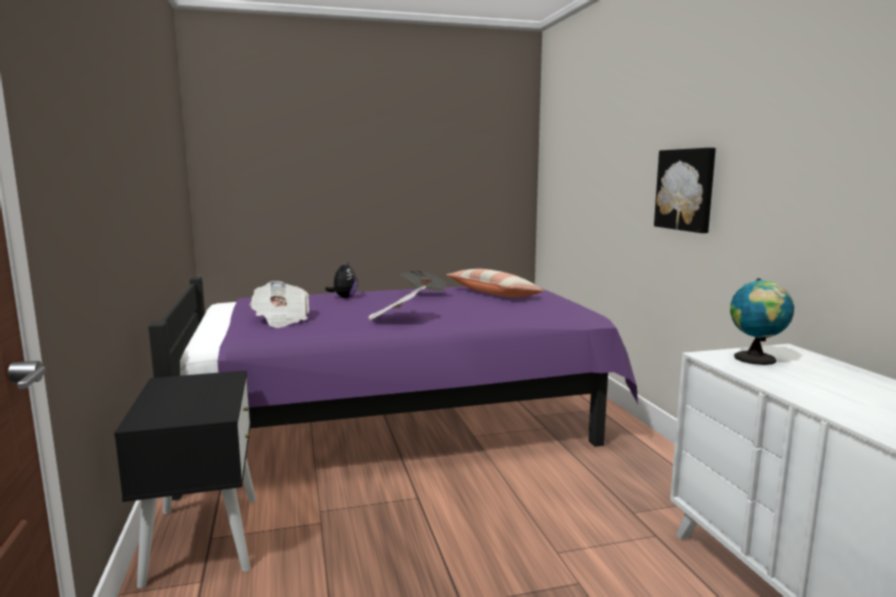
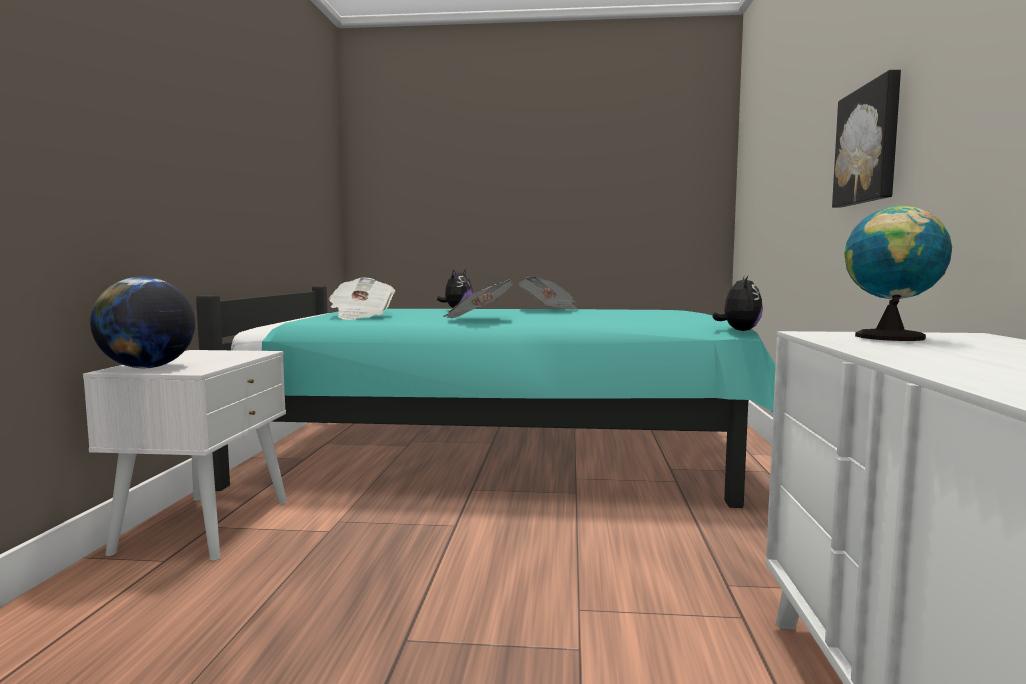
camera: 20 degrees right, 5 degrees down
(165, 415) = (147, 367): none -> globe
(203, 537) = (205, 525): black nightstand -> white nightstand
(401, 420) = (504, 454): purple bed -> turquoise bed
(493, 294) = (632, 312): pillow -> none
(598, 319) = (739, 330): none -> plush toy

